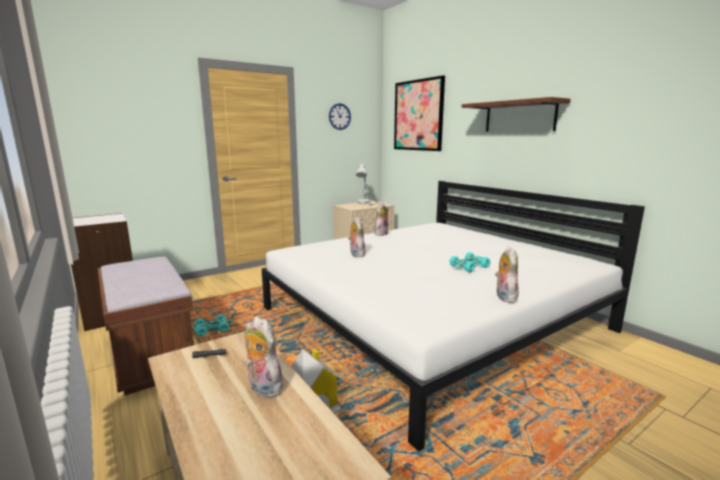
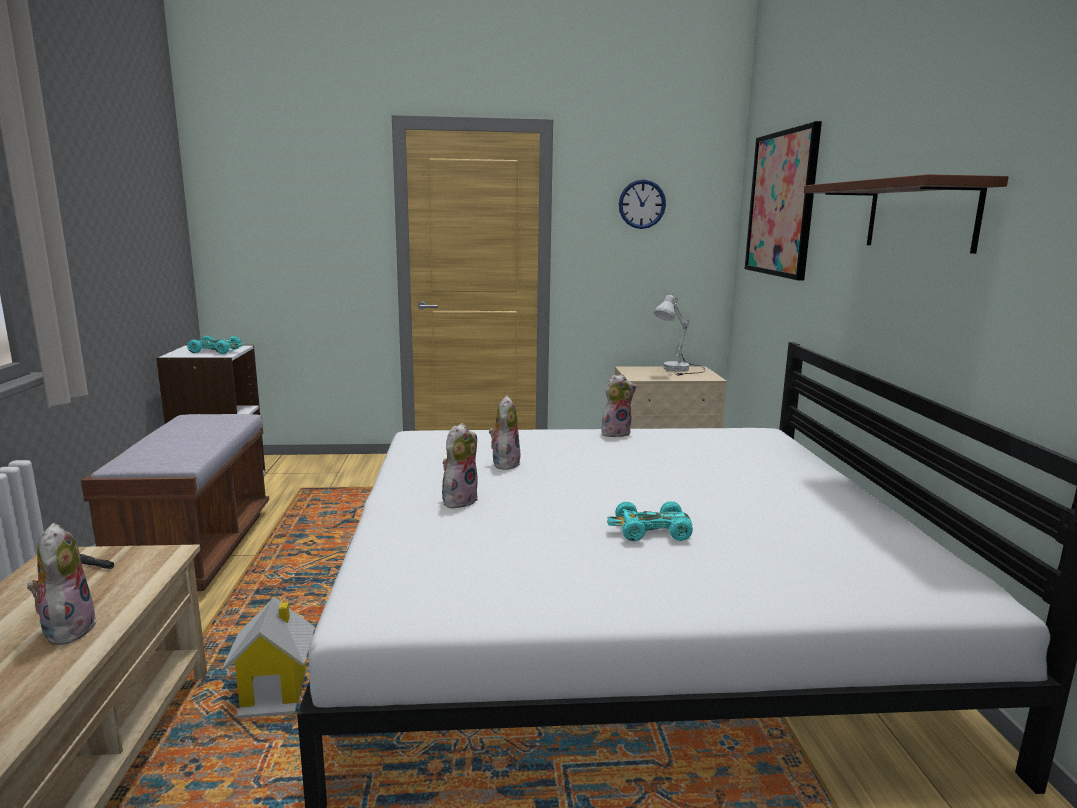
camera: 30 degrees right, 0 degrees up
(212, 329) = (297, 535): turquoise toy car -> turquoise toy car (216, 351)
(504, 297) = (602, 607): plush toy -> plush toy (459, 500)

